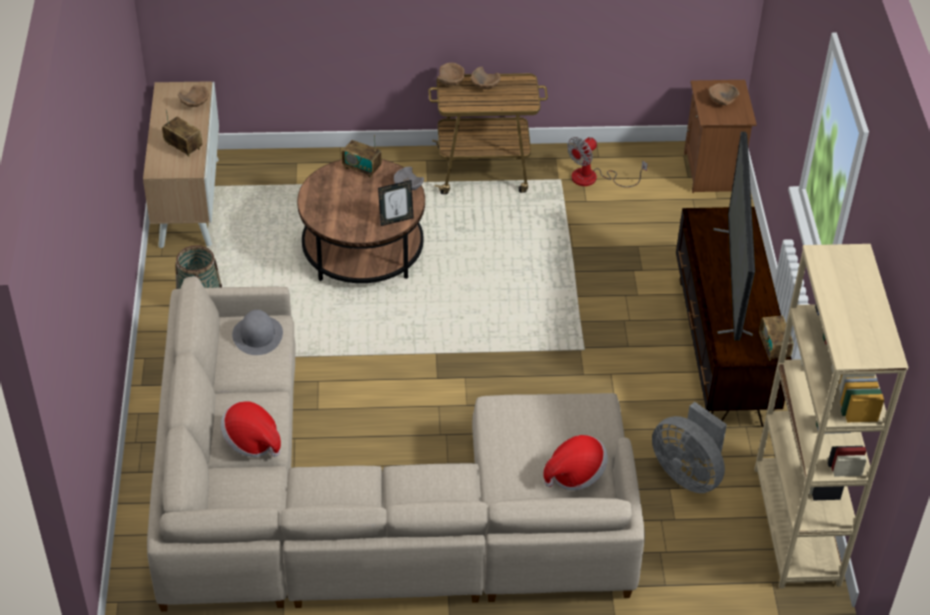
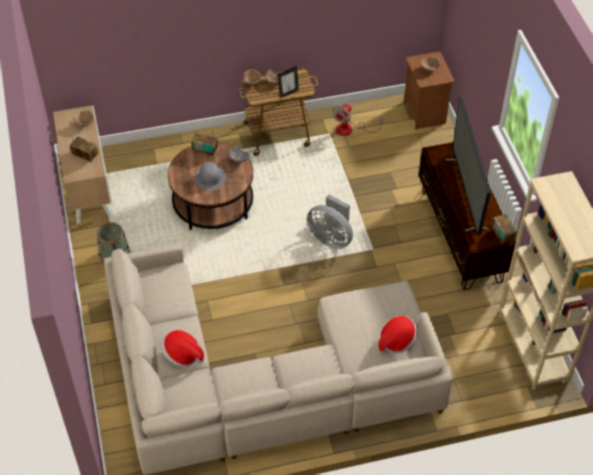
camera: 10 degrees left, 5 degrees up
(257, 335) = (166, 280): grey hat -> grey hat (210, 177)
(396, 220) = (237, 184): picture frame -> picture frame (288, 93)
(688, 473) = (458, 322): grey fan -> grey fan (331, 238)

